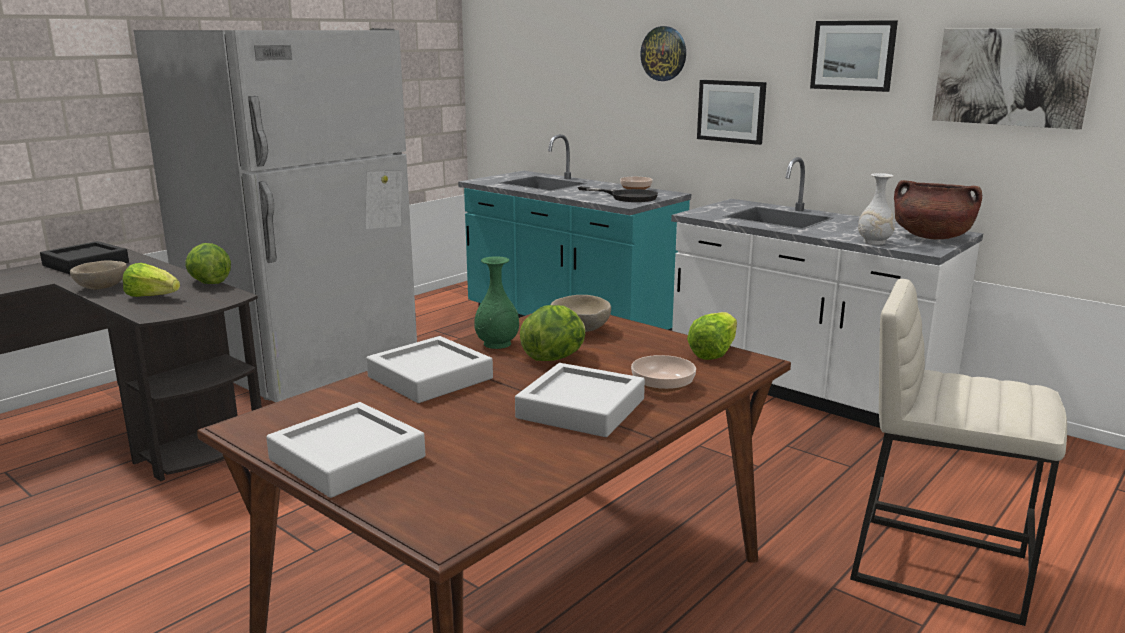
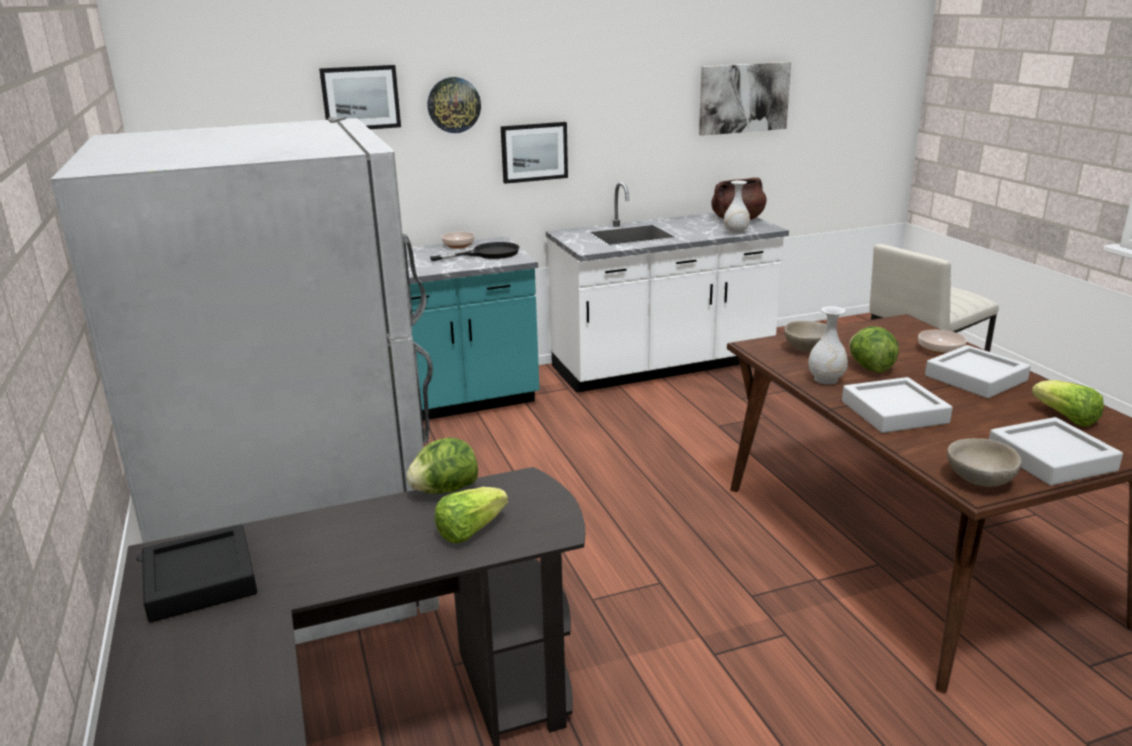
camera: 60 degrees left, 5 degrees up
(102, 287) = (372, 566): beige bowl -> beige bowl (978, 480)
(497, 344) = (826, 379): green vase -> white vase
(713, 352) = (883, 326): lettuce -> lettuce (1065, 418)
(853, 55) = (636, 92): picture -> picture (360, 98)

